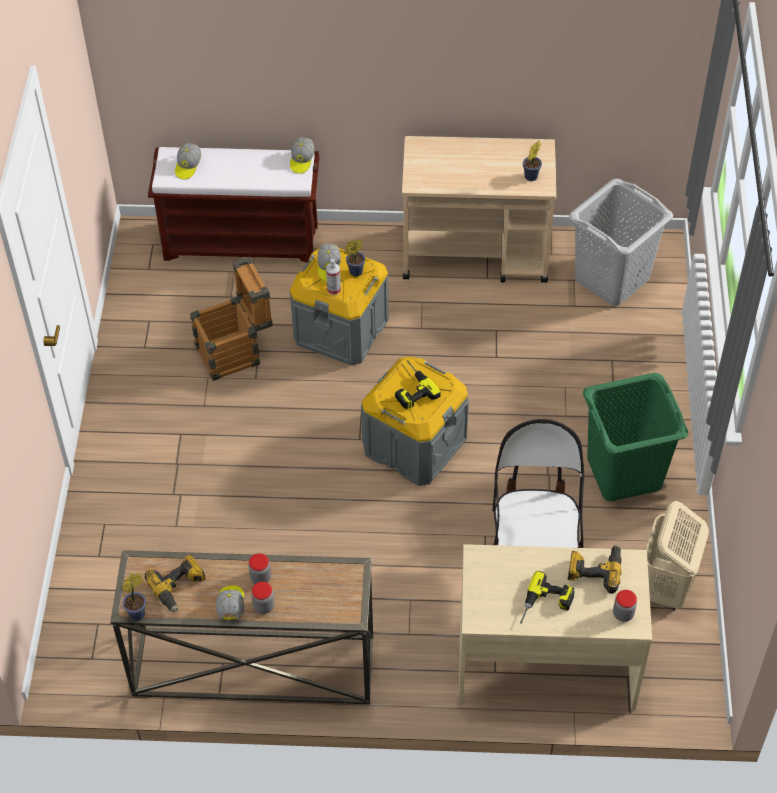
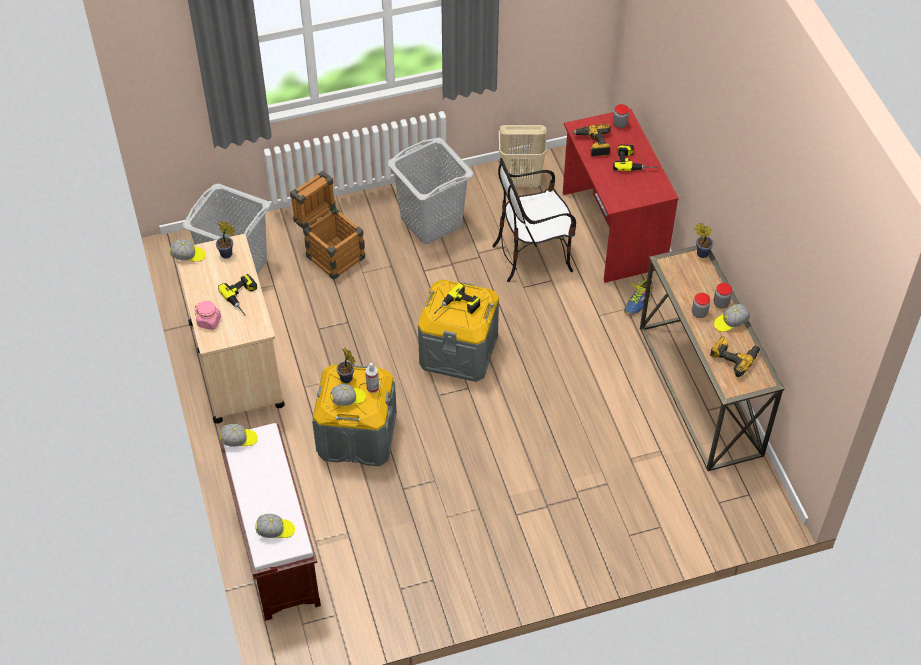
camera: 110 degrees left, 0 degrees up
(139, 612) = (767, 373): potted plant -> potted plant (701, 253)
(236, 352) = (411, 505): crate -> crate (331, 253)
(415, 651) = (638, 301): none -> shoe
(443, 148) = (209, 322): none -> pink jar
(464, 179) = (244, 297): none -> power drill
(540, 148) = (188, 255): none -> cap
(545, 664) = (612, 230): beige desk -> red desk
(625, 473) = (431, 221): green laundry basket -> grey laundry basket

